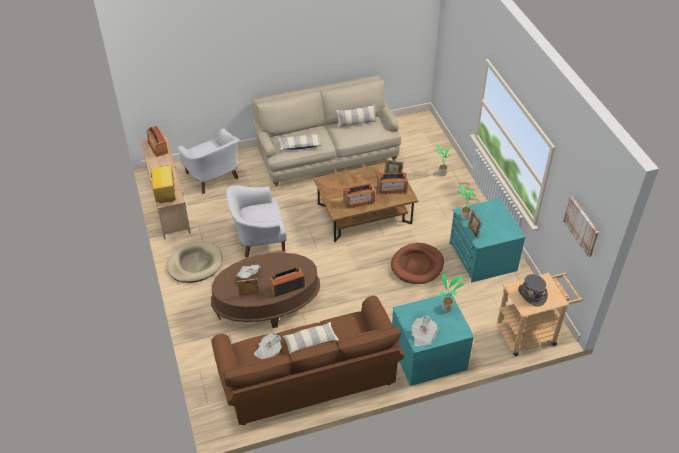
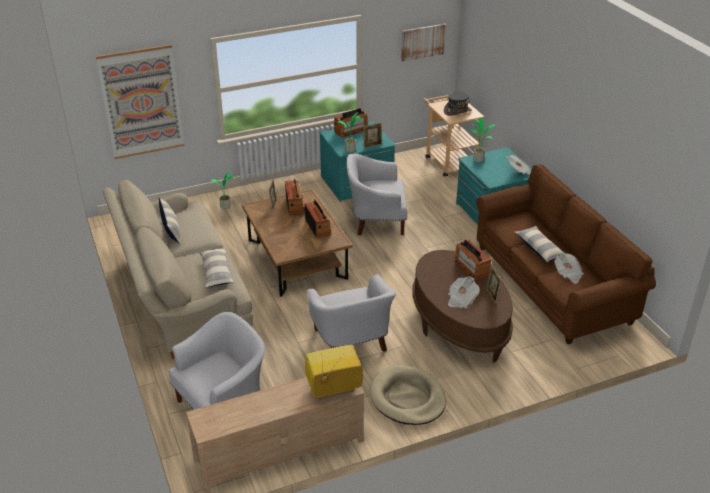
camera: 95 degrees left, 10 degrees down
(157, 147) = (216, 417): radio -> radio (351, 131)
(417, 265) = (376, 221): brown dog bed -> white armchair
(455, 62) = (142, 102): none -> picture

